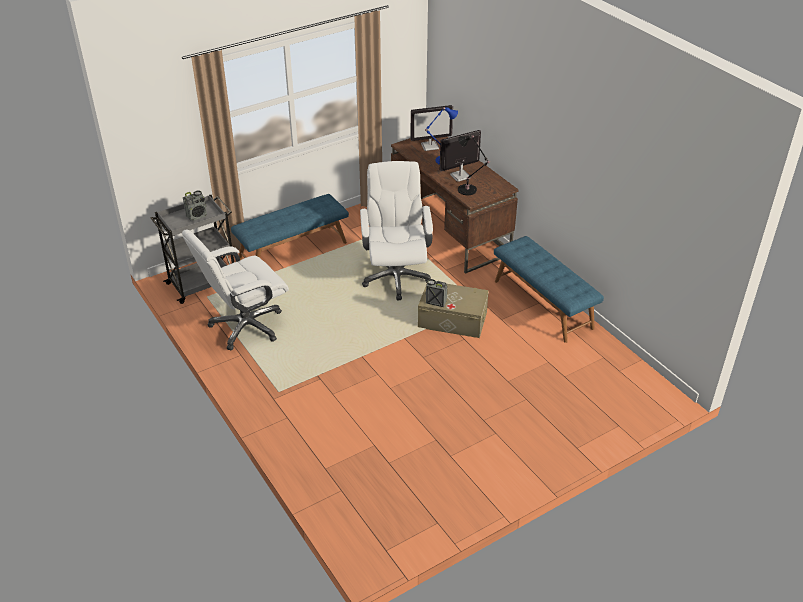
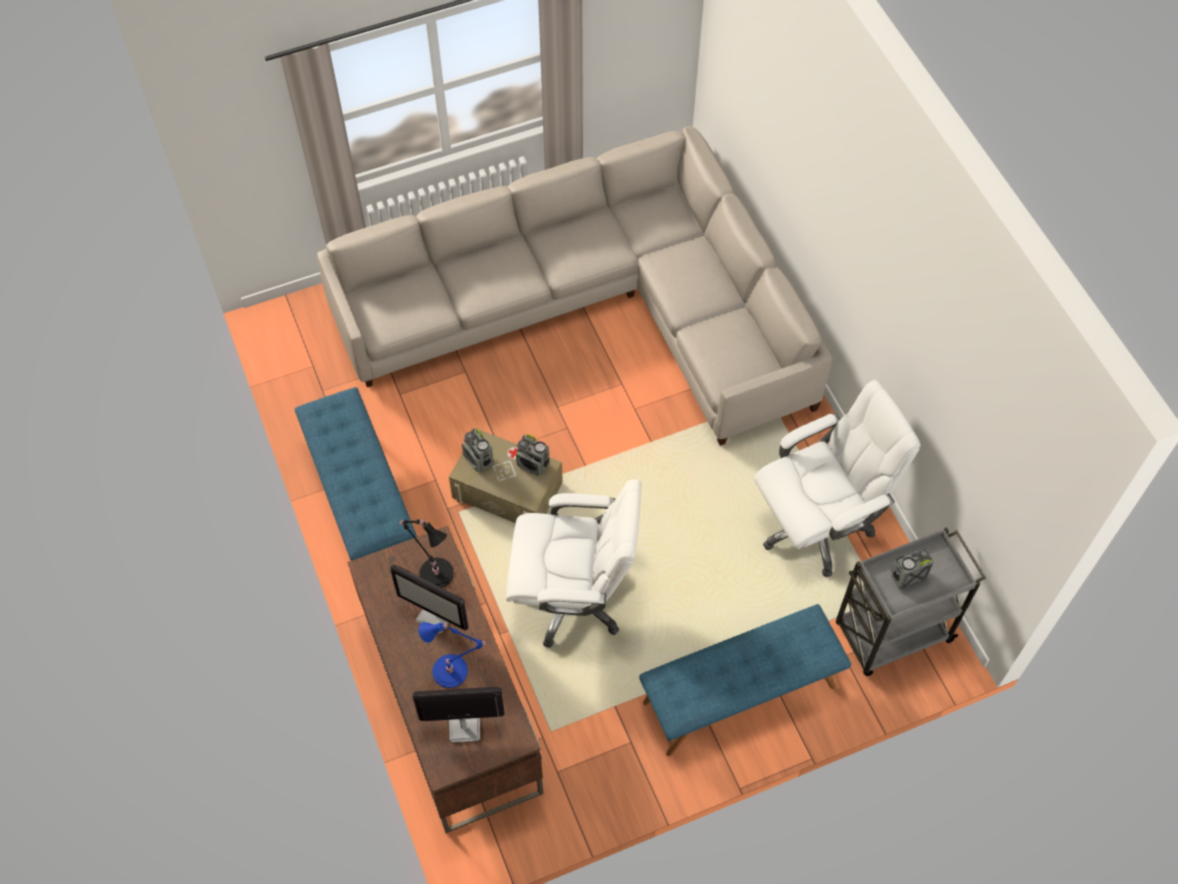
camera: 170 degrees left, 20 degrees up
(396, 277) = (573, 597): white office chair -> white office chair turned 90 degrees counterclockwise
(424, 438) = (594, 306): none -> beige sofa
(460, 176) = (436, 616): monitor -> monitor turned 45 degrees clockwise
(472, 299) = (478, 460): none -> radio

